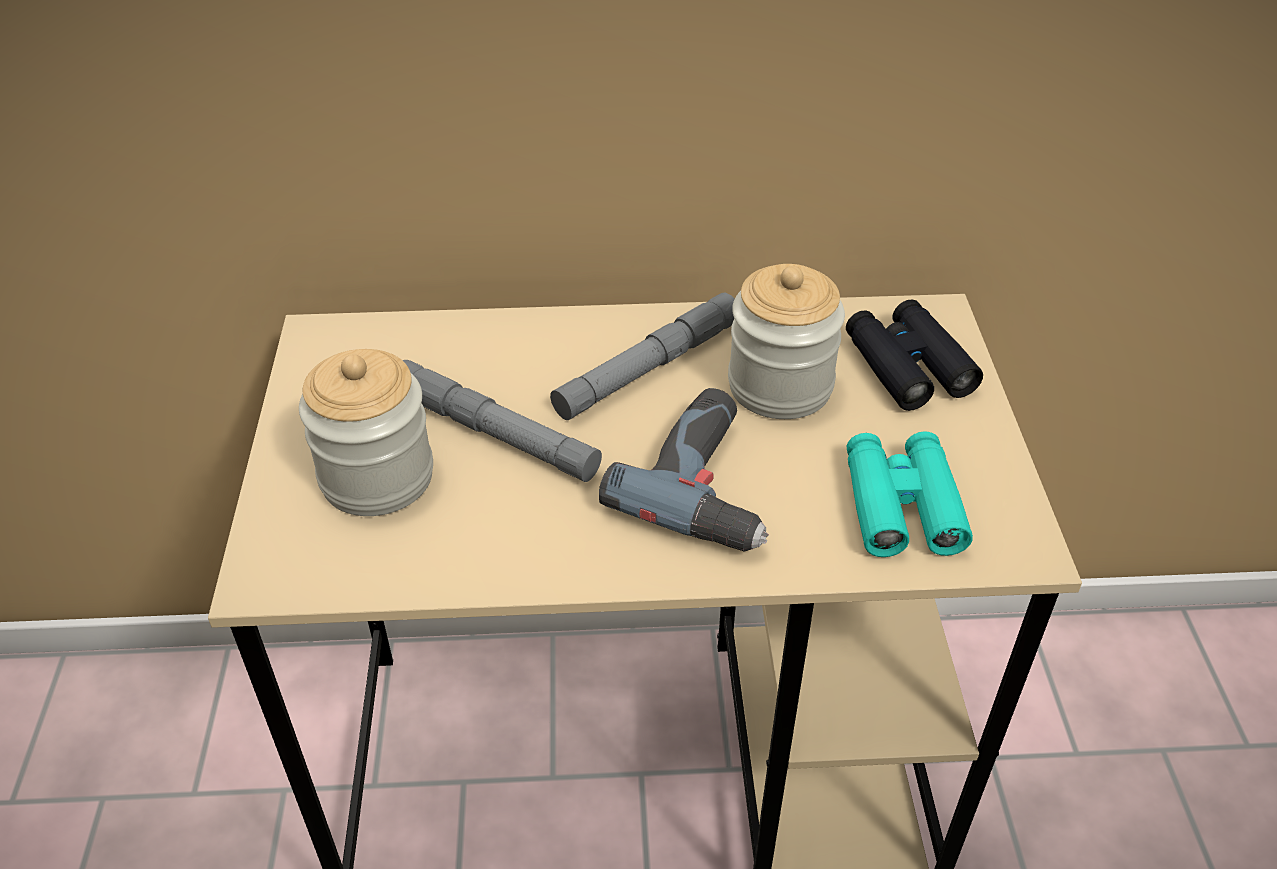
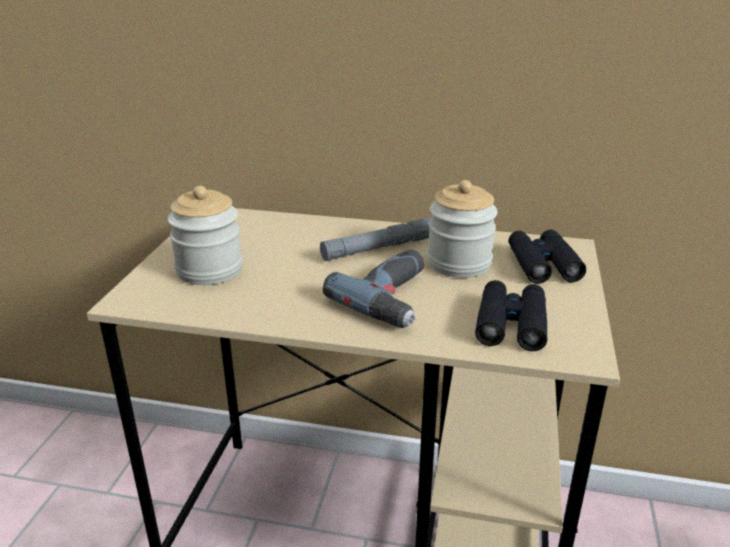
camera: 15 degrees right, 15 degrees down
(494, 432) = (283, 261): grey flashlight -> none
(901, 505) = (511, 324): turquoise binoculars -> black binoculars

